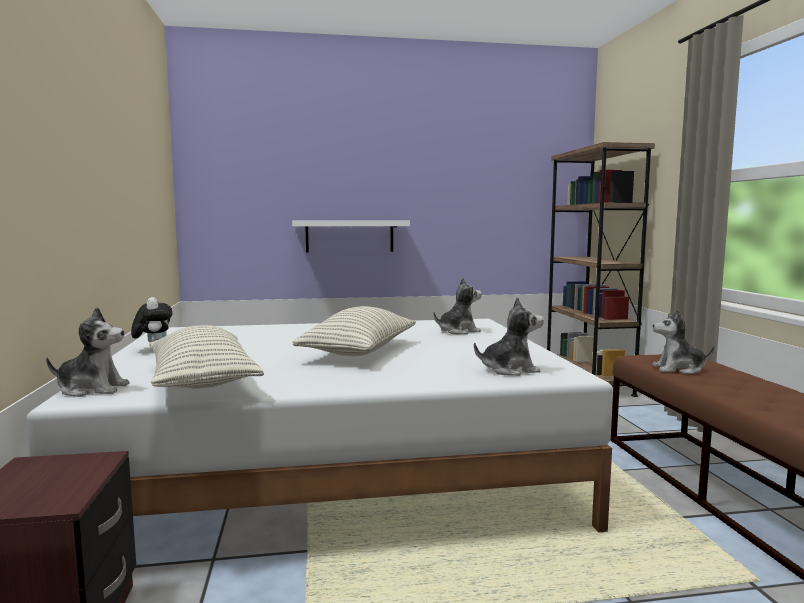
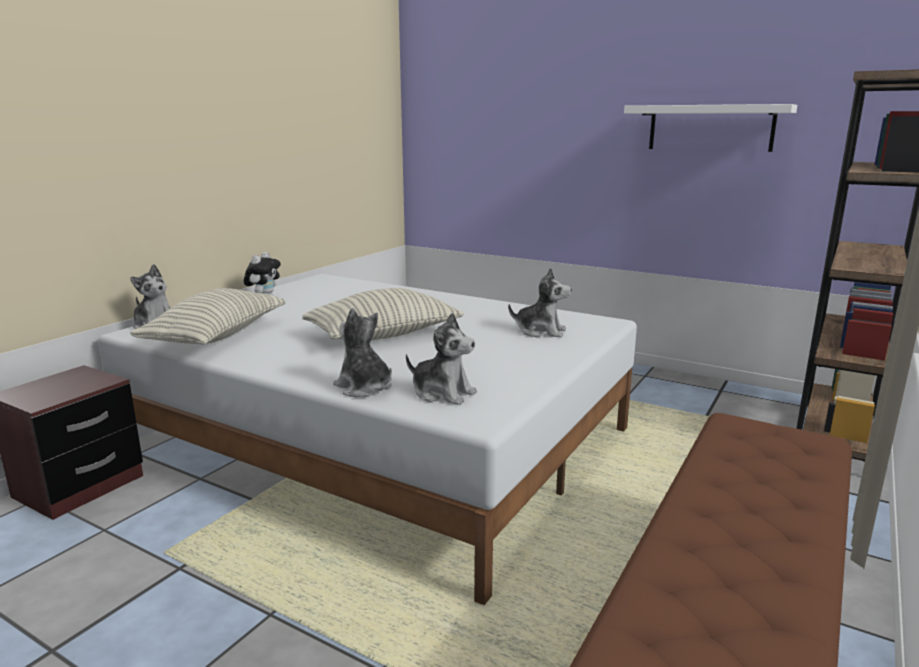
camera: 40 degrees right, 10 degrees up
(349, 236) = (562, 190): white shelf -> white shelf (710, 128)
(679, 369) = (737, 456): plush toy -> plush toy (364, 388)

